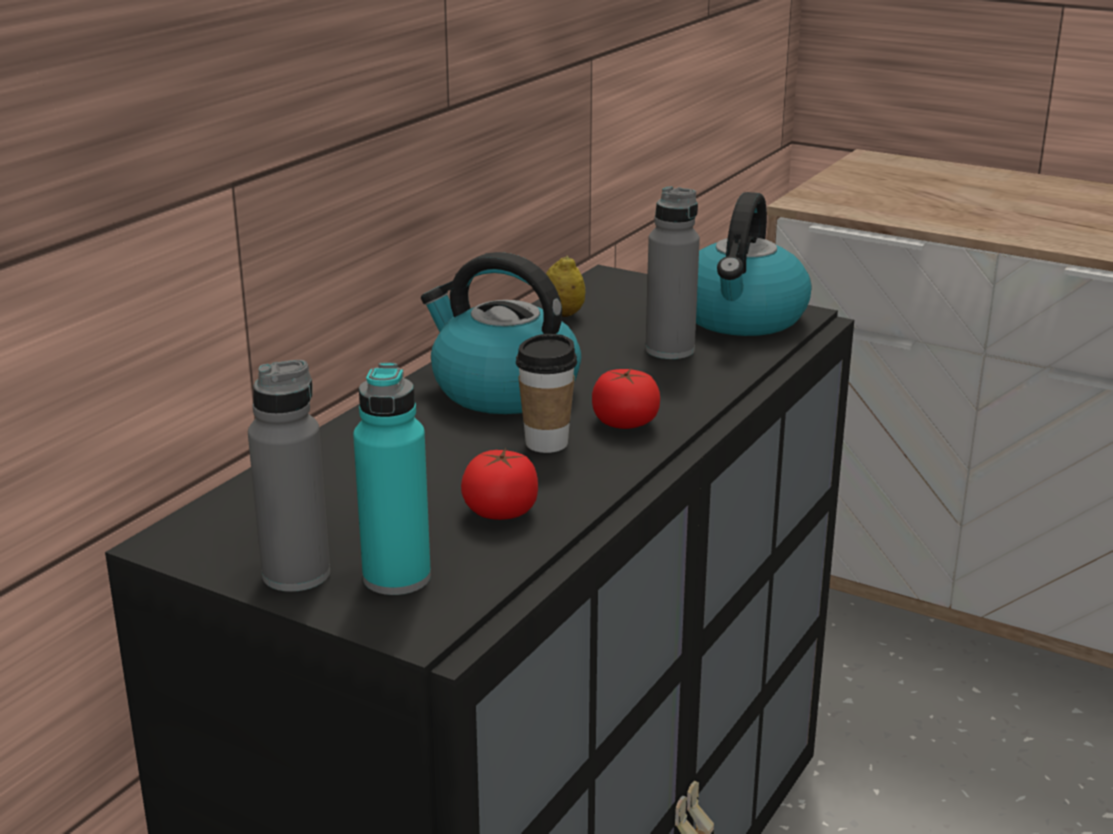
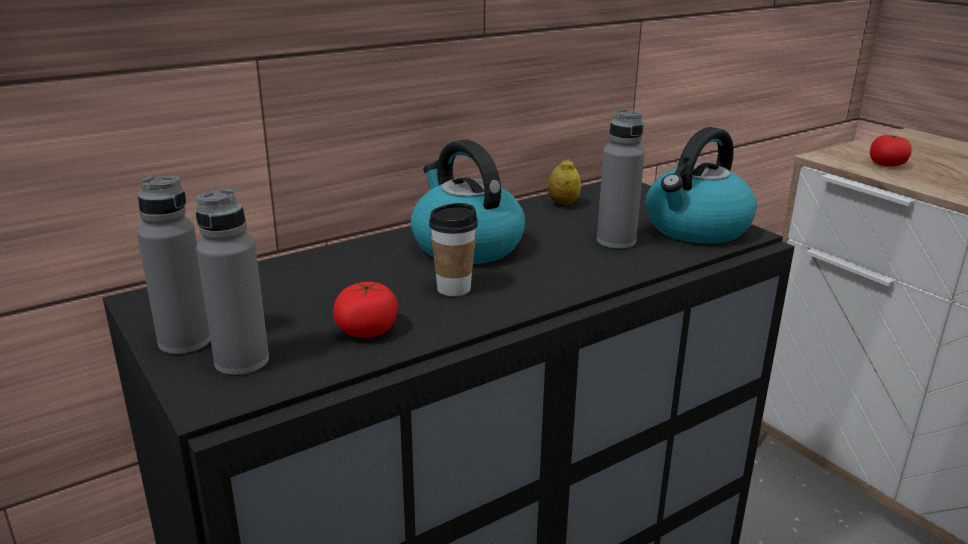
camera: 25 degrees right, 0 degrees up
(396, 577) = (242, 361): turquoise bottle -> grey bottle
(625, 422) = (527, 285): tomato -> tomato (887, 164)

